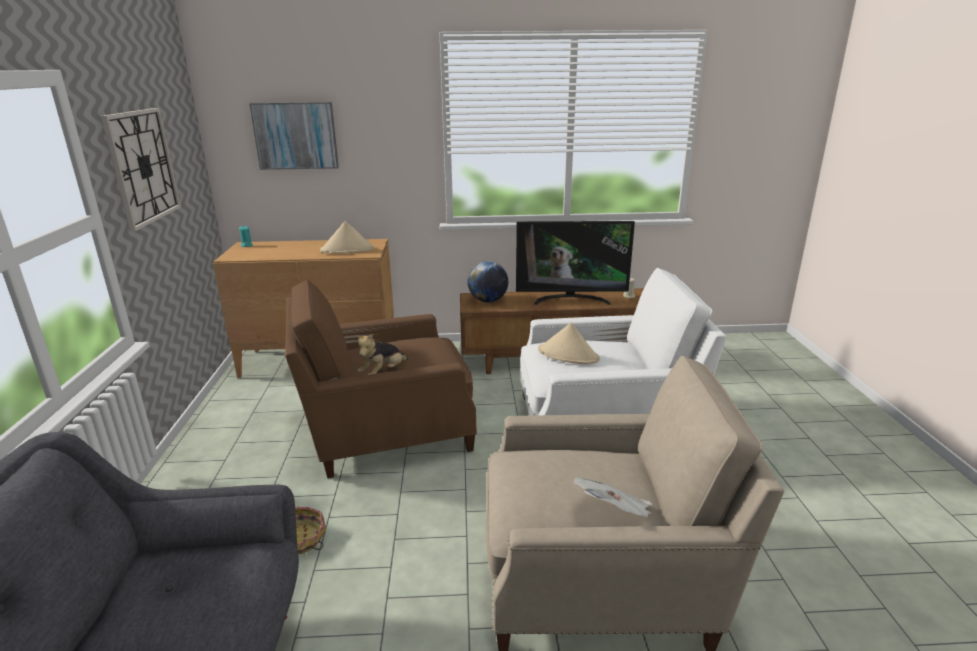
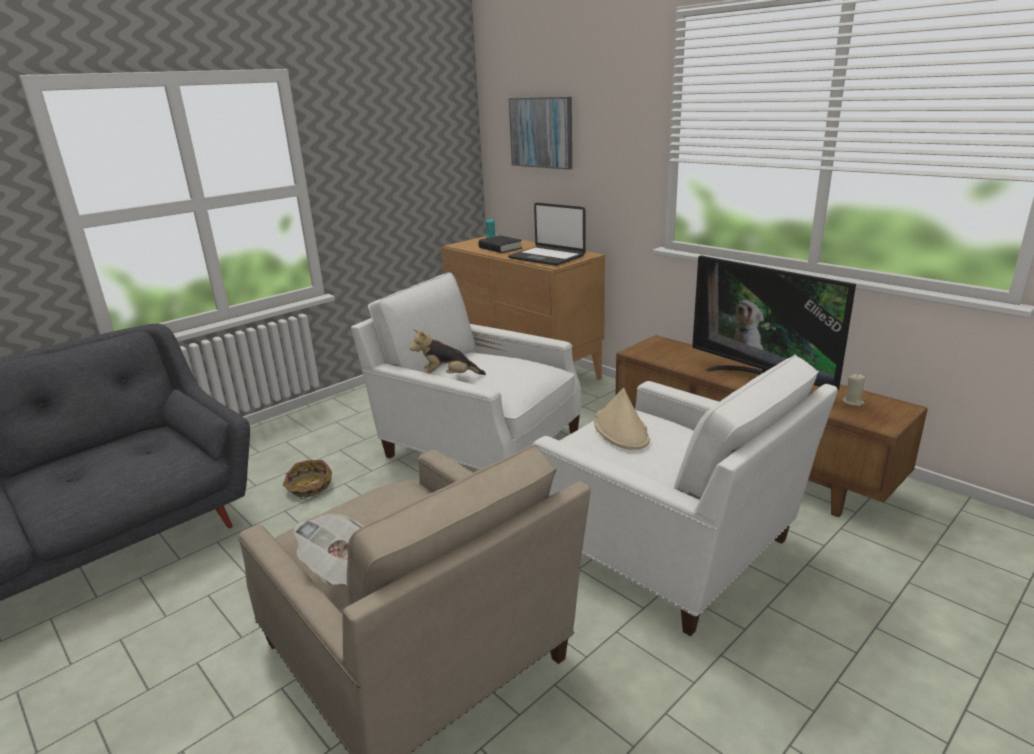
camera: 50 degrees right, 0 degrees up
(143, 167) = (377, 151): wall clock -> none
(282, 251) = (500, 248): none -> black book
(347, 250) = (547, 257): beige hat -> laptop
(386, 428) = (479, 442): brown armchair -> white armchair
(488, 301) = (665, 350): globe -> none

